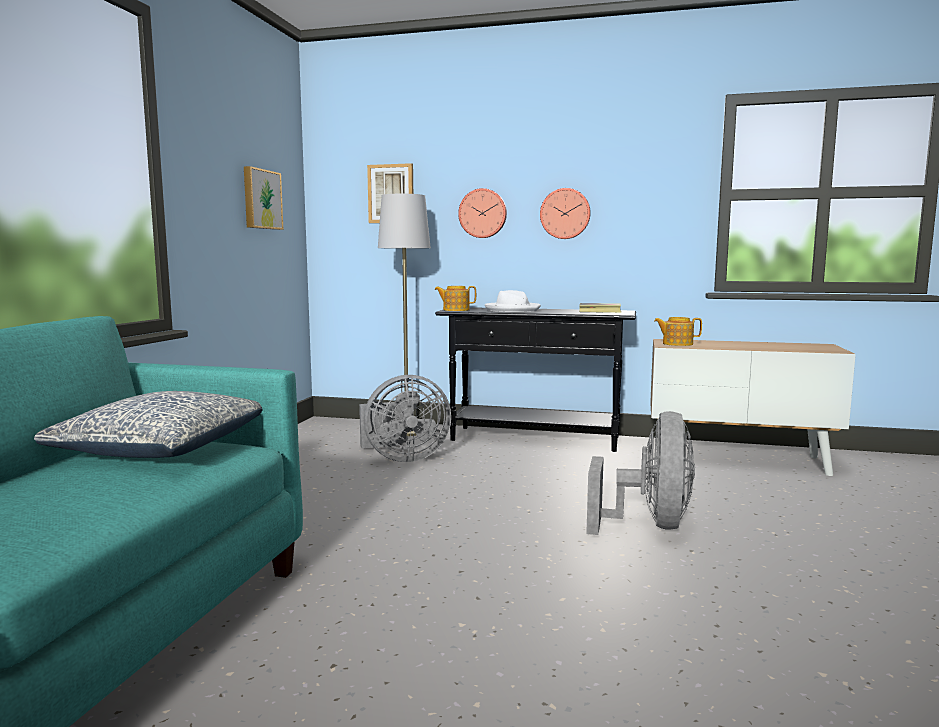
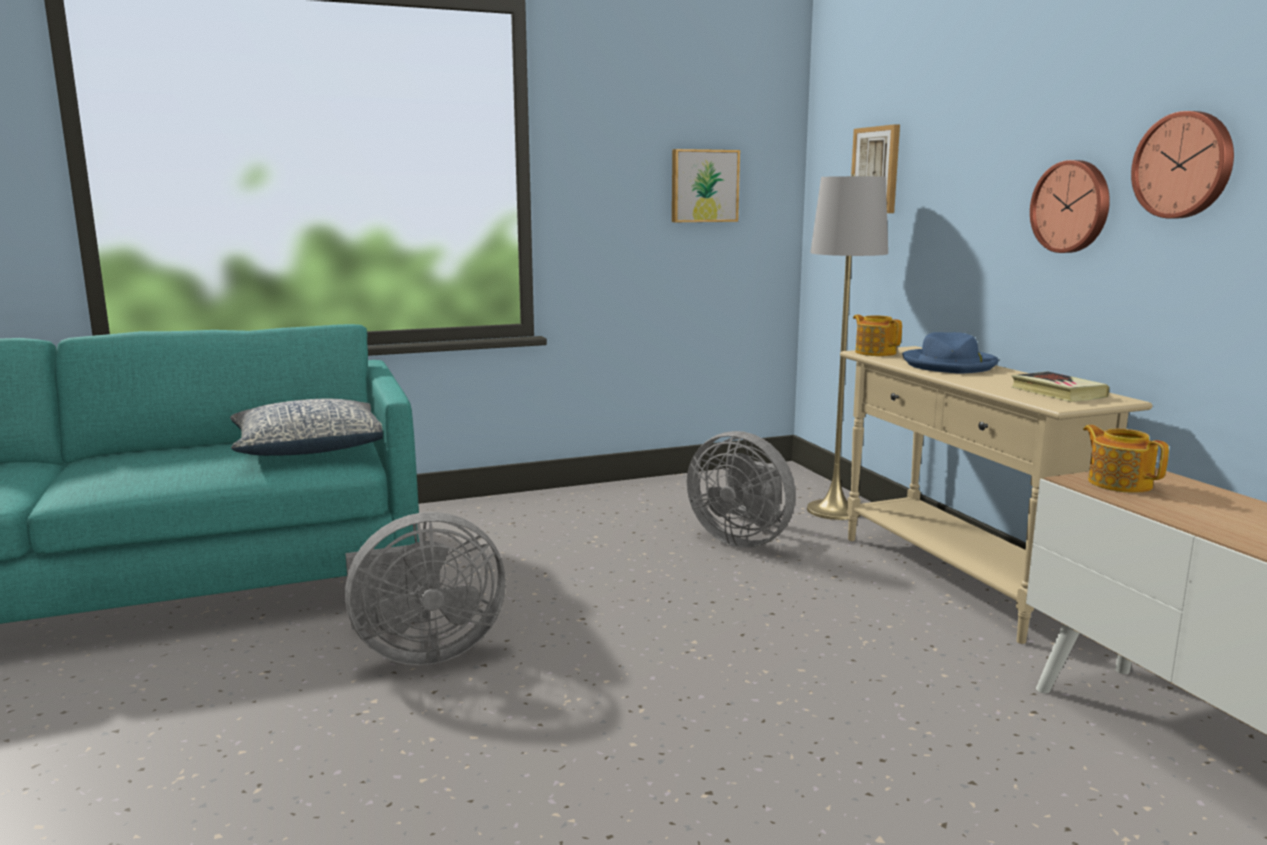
camera: 55 degrees right, 5 degrees up
(483, 213) = (967, 202): wall clock -> wall clock (1184, 165)
(512, 310) = (950, 365): white hat -> blue hat
(535, 439) = (958, 579): black console table -> beige console table
(650, 525) = (757, 741): grey fan -> grey fan (422, 652)

